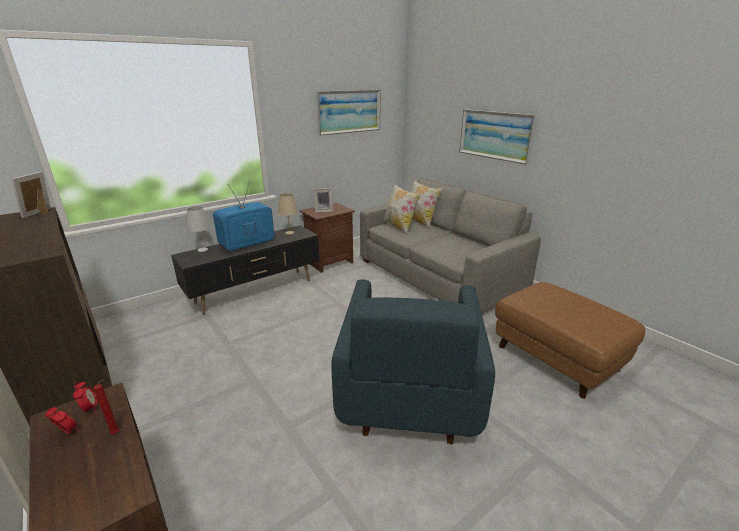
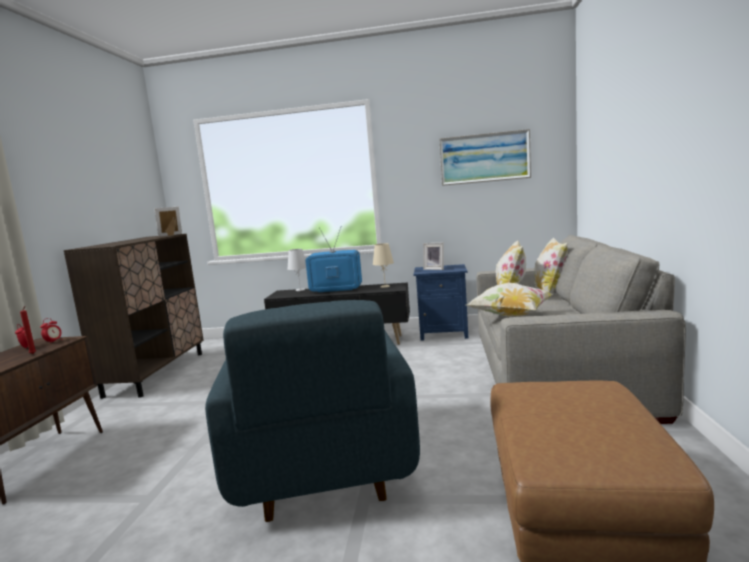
camera: 45 degrees right, 15 degrees down
(329, 262) = (443, 333): brown nightstand -> blue nightstand
(409, 393) = (323, 462): blue armchair -> blue armchair turned 60 degrees counterclockwise
(433, 247) = (510, 316): none -> pillow
(495, 135) = (640, 158): picture -> none

